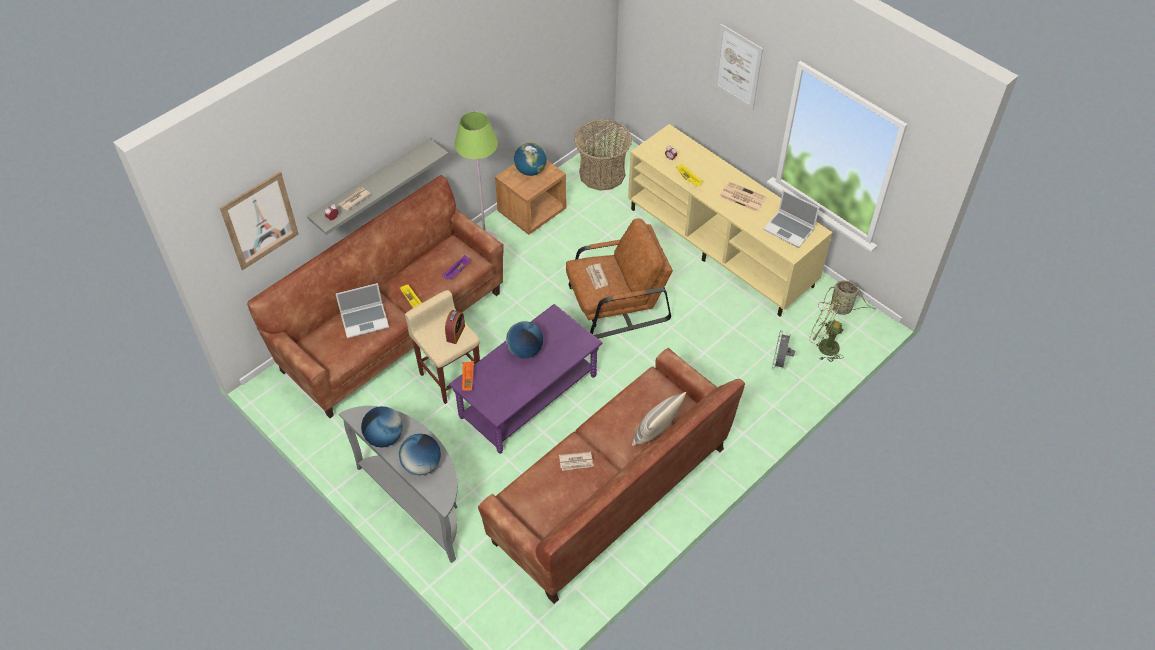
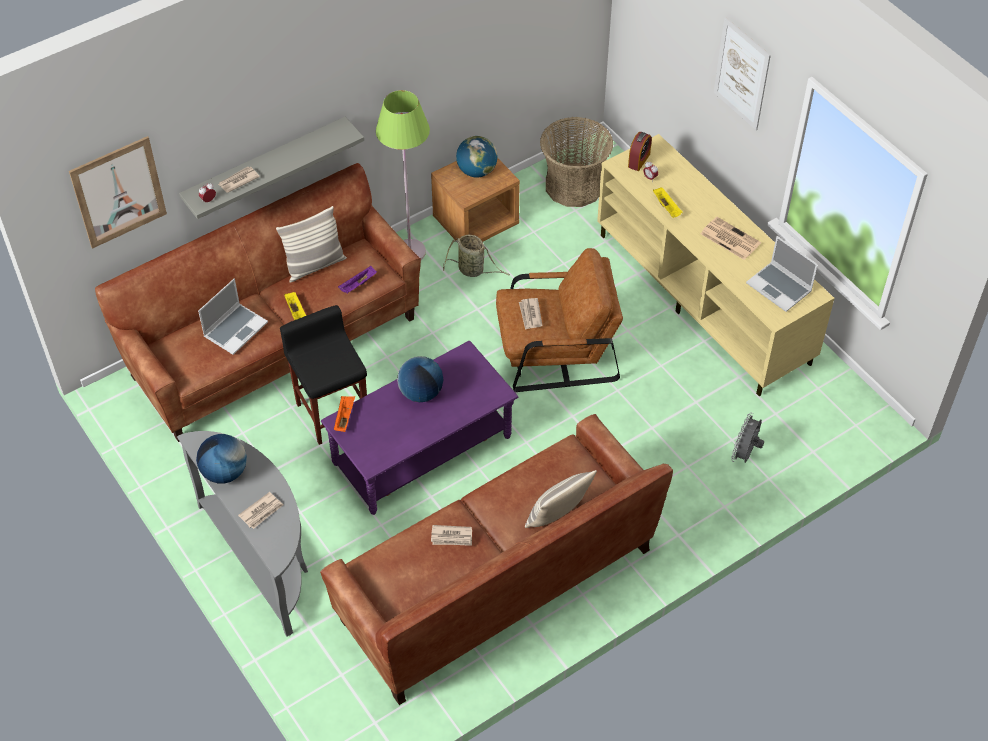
camera: 10 degrees right, 0 degrees up
(365, 320) = (235, 329): laptop -> laptop turned 45 degrees counterclockwise
(418, 261) = (315, 265): none -> pillow
(422, 465) = (261, 511): globe -> newspaper
(450, 377) = (332, 413): beige stool -> black stool
(455, 333) = (339, 360): alarm clock -> alarm clock (639, 160)
(823, 346) = (806, 441): green fan -> none
(842, 309) = (842, 397): basket -> basket (473, 270)

